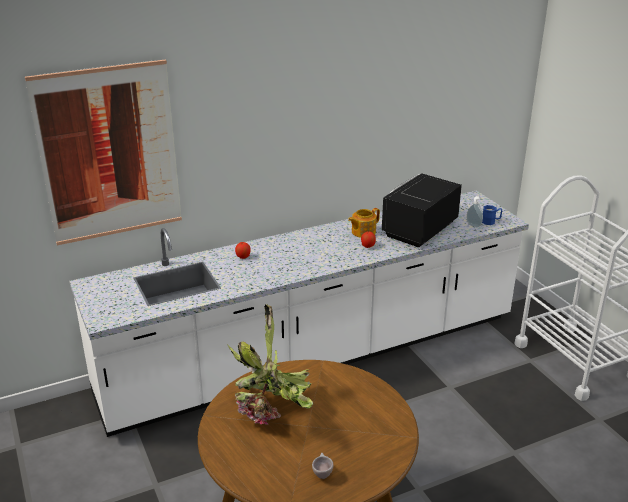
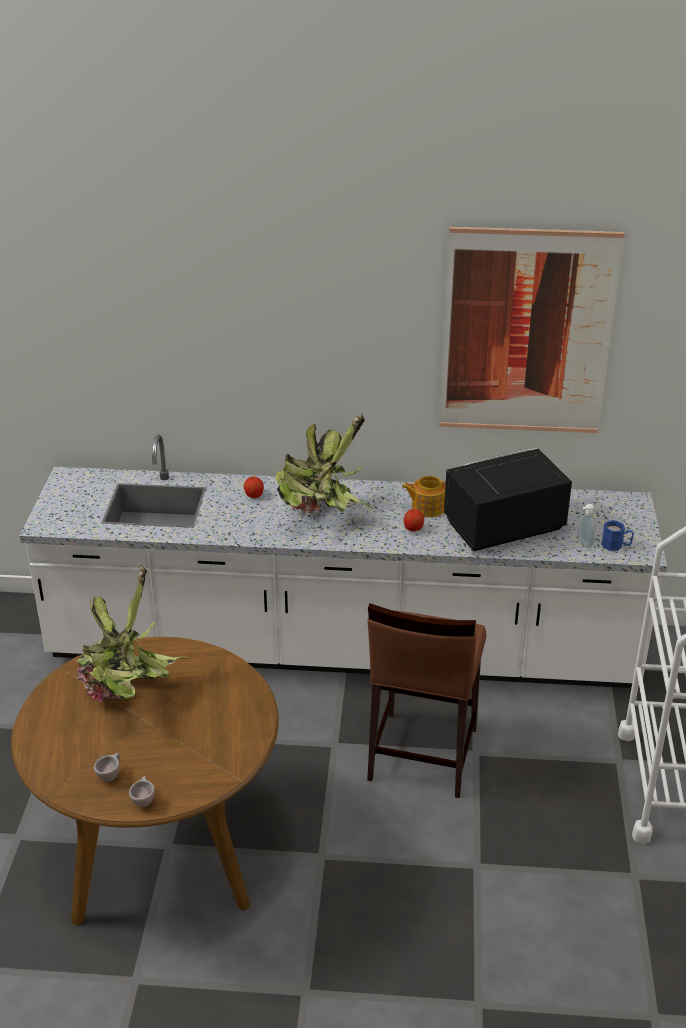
camera: 30 degrees right, 5 degrees up
(109, 153) = (107, 331): picture -> picture (526, 332)
(301, 255) = (322, 515): none -> potted plant
(364, 479) = (143, 800): none -> beige cup
(420, 401) = (421, 754): none -> brown stool

